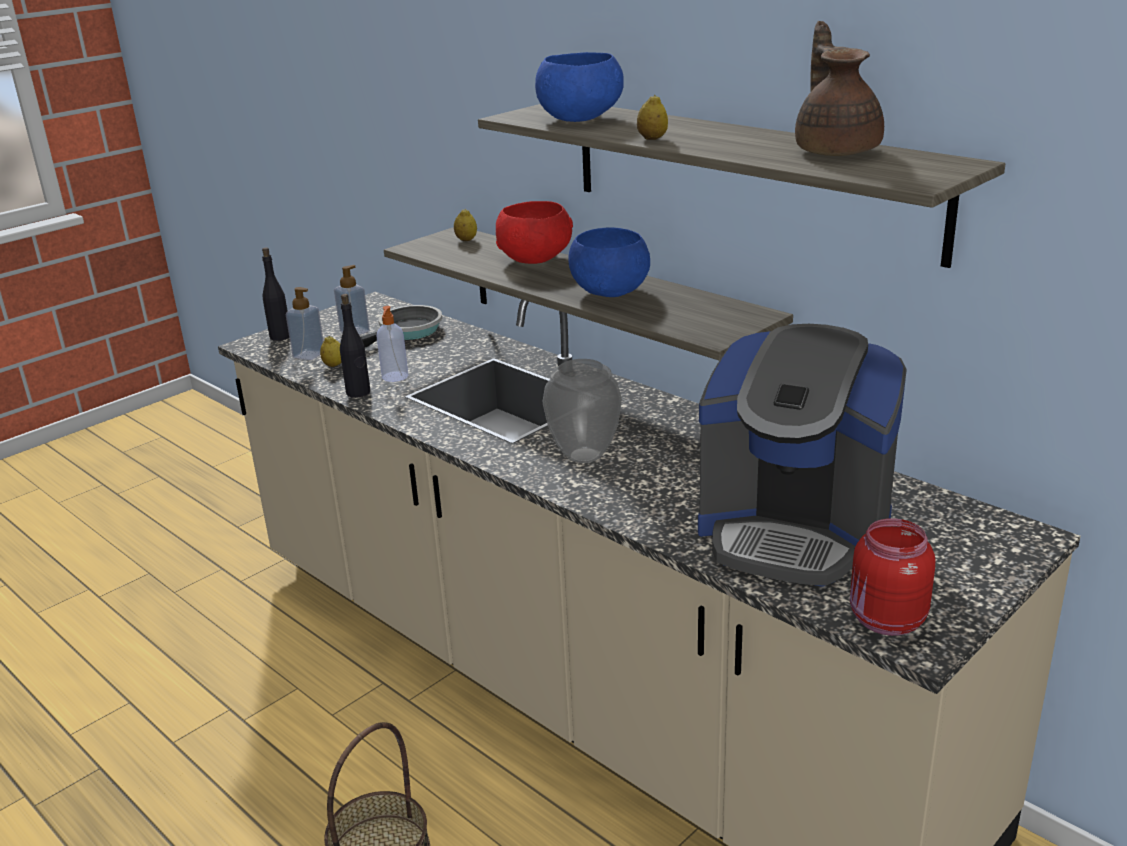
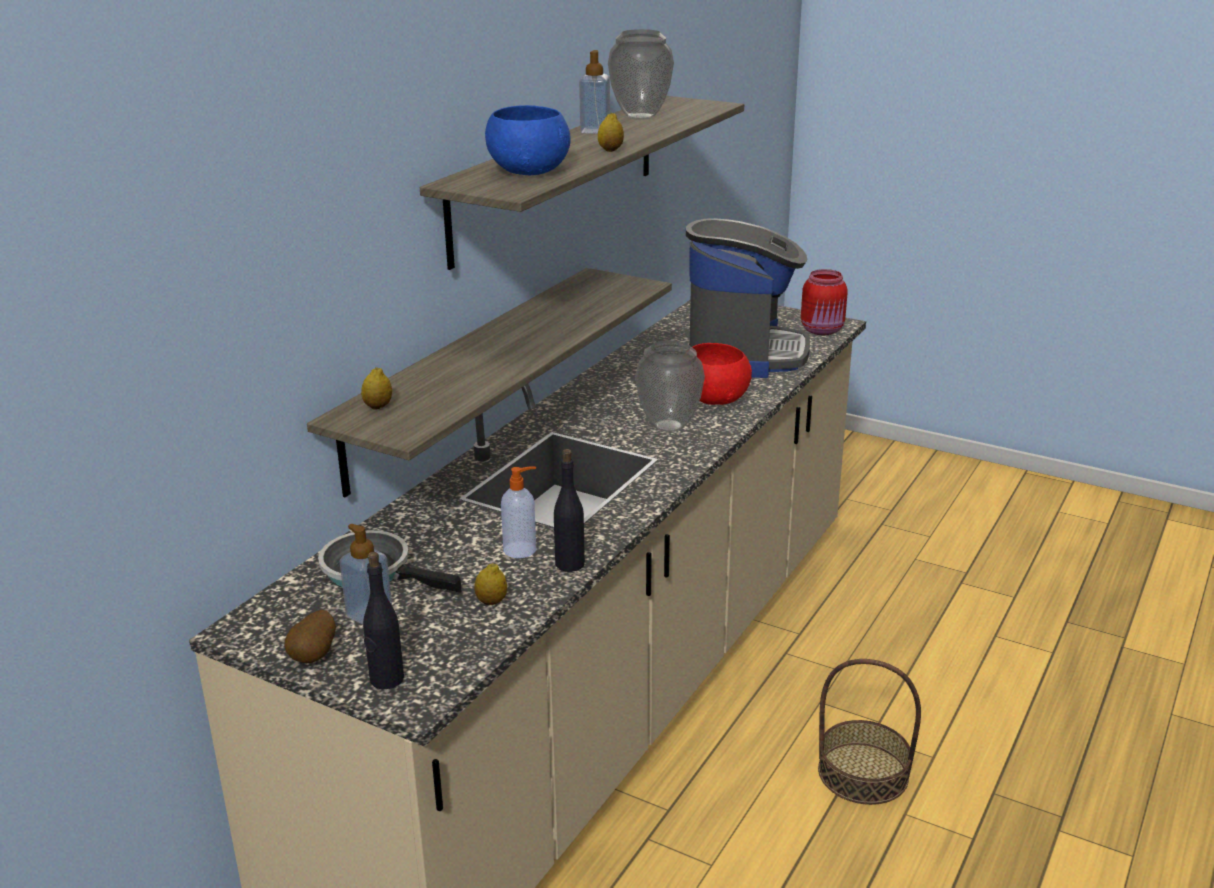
camera: 105 degrees left, 0 degrees up
(309, 355) = (457, 632): soap dispenser -> soap dispenser (595, 131)
(324, 319) = (315, 656): none -> potato
(536, 259) = (453, 362): red bowl -> red bowl (713, 399)
(609, 291) = (549, 324): blue bowl -> none
(836, 150) = (639, 116): brown teapot -> vase

